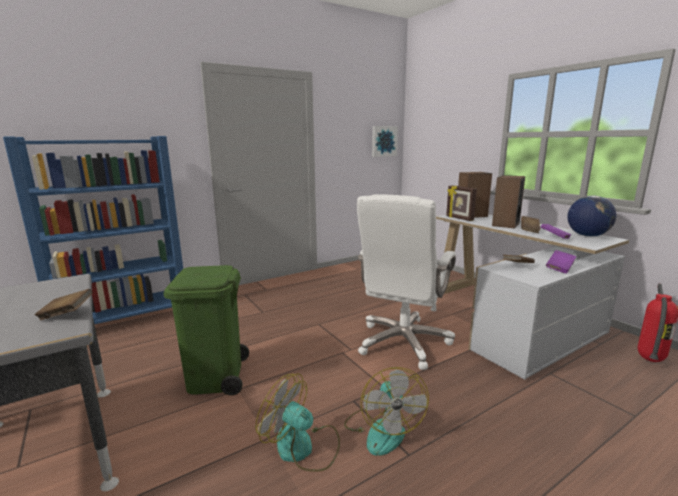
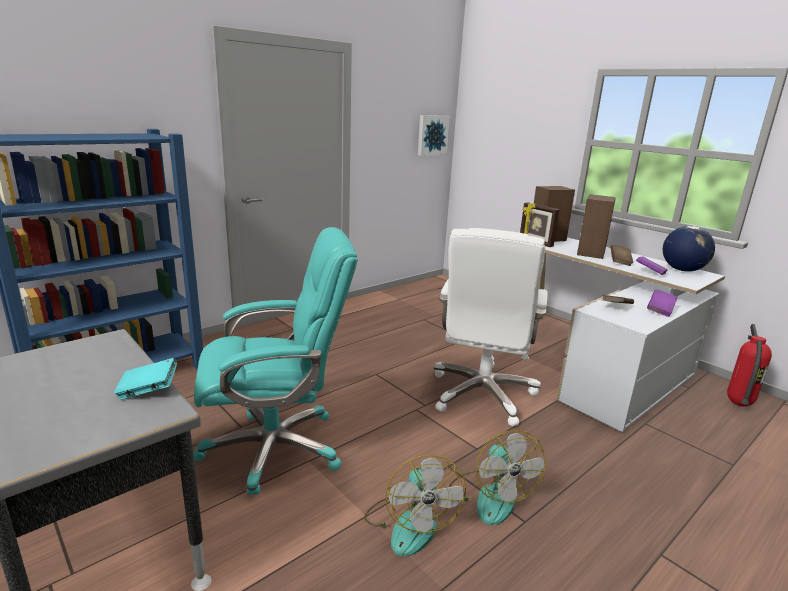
camera: 10 degrees left, 5 degrees up
(67, 315) = (148, 390): brown book -> turquoise book
(216, 378) = (276, 448): green trash can -> turquoise office chair
(303, 448) = (410, 523): fan -> fan turned 120 degrees counterclockwise

